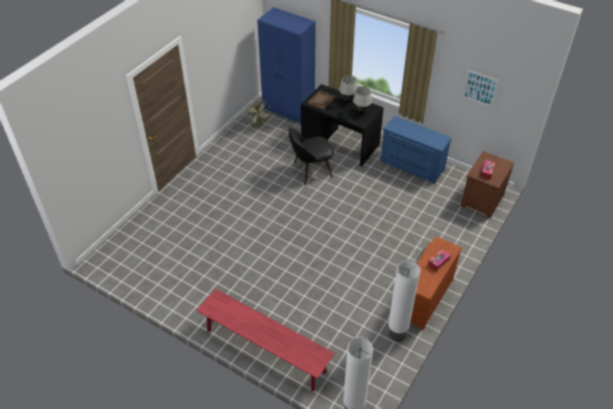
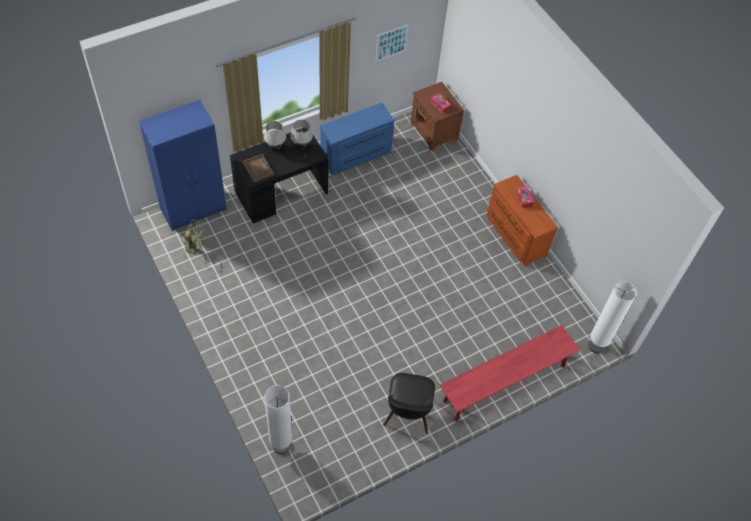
camera: 65 degrees left, 10 degrees up
(310, 170) = (303, 237): black chair -> black chair (407, 414)
(397, 334) = (541, 276): white floor lamp -> white floor lamp (281, 446)

